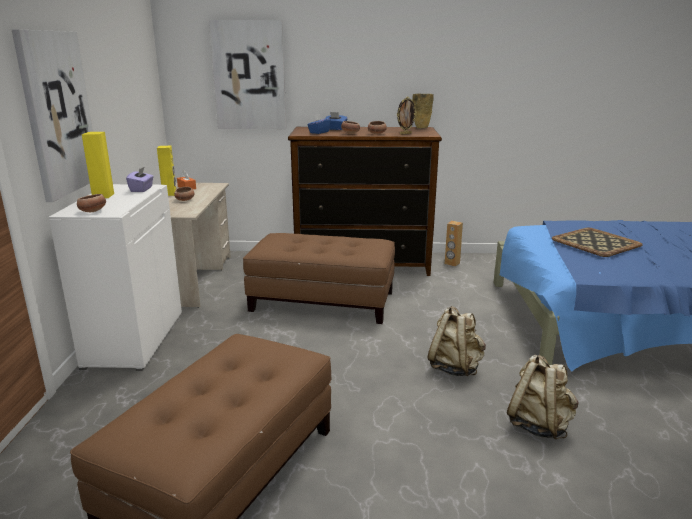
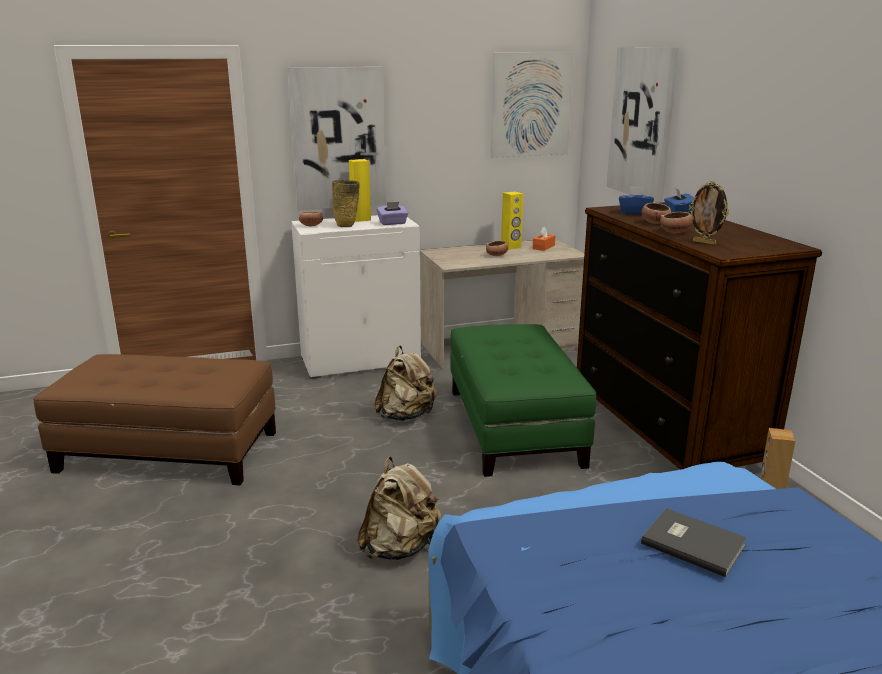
camera: 70 degrees right, 0 degrees up
(141, 69) = (531, 105): none -> picture
(323, 301) = (515, 426): brown ottoman -> green ottoman
(421, 128) = (790, 245): beige vase -> beige vase (347, 226)
(539, 425) = (284, 633): beige backpack -> beige backpack (406, 416)
(595, 242) = (692, 542): tray -> grey book

